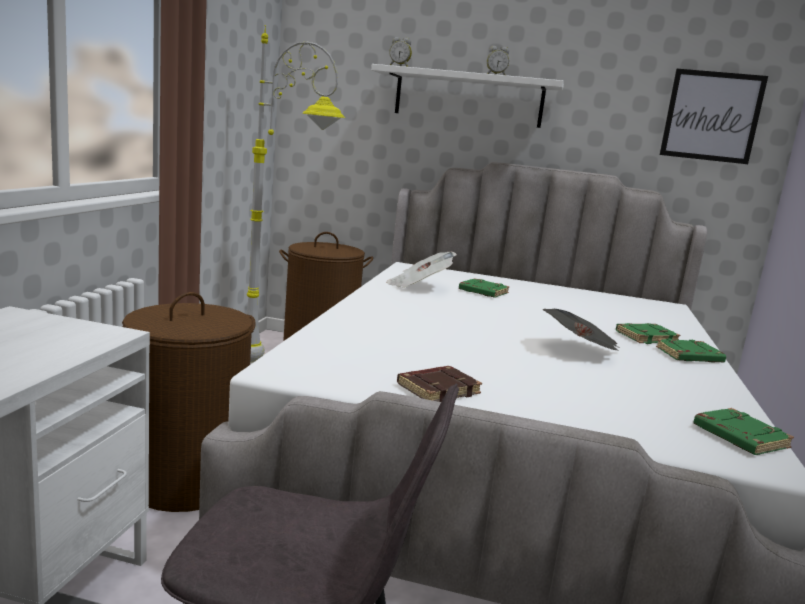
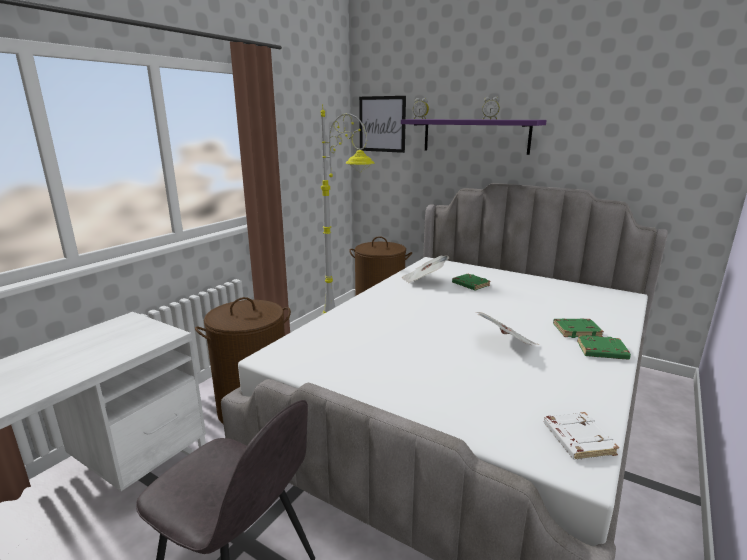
camera: 20 degrees right, 5 degrees up
(438, 389) = (364, 377): brown book -> none
(468, 98) = (475, 136): white shelf -> purple shelf
(711, 116) = (675, 136): picture -> picture (382, 124)
(738, 437) = (577, 439): green book -> white book

